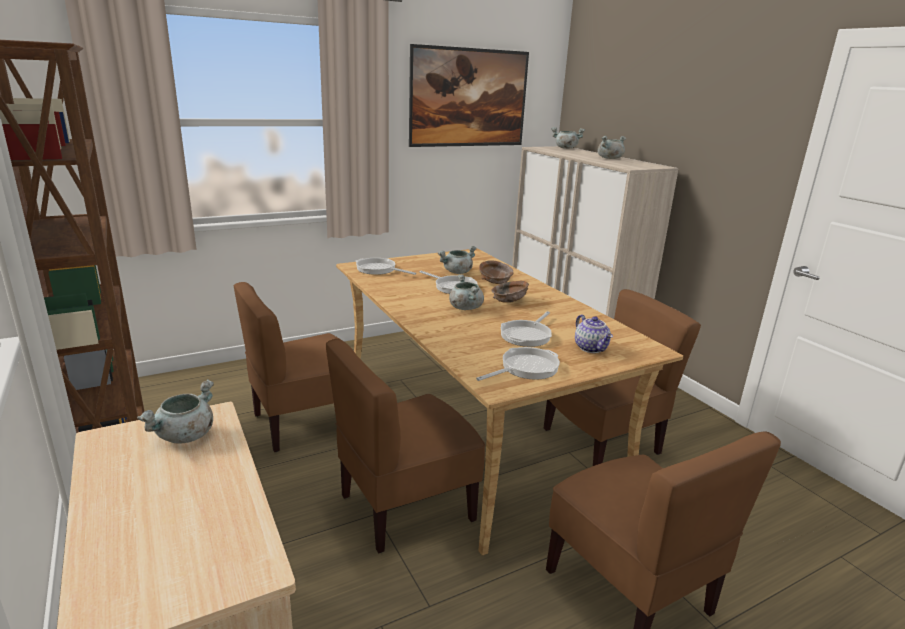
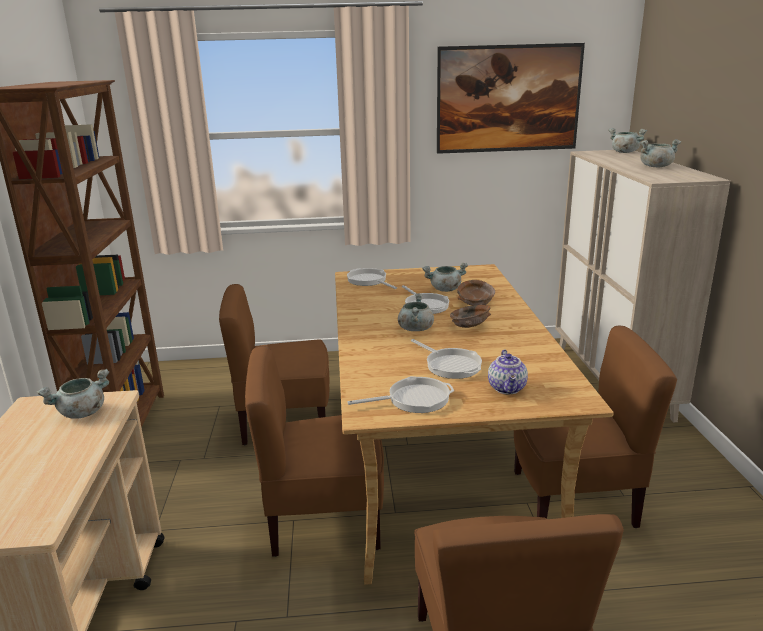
camera: 25 degrees right, 0 degrees up
(527, 335) = (450, 365): frying pan -> frying pan turned 90 degrees counterclockwise

